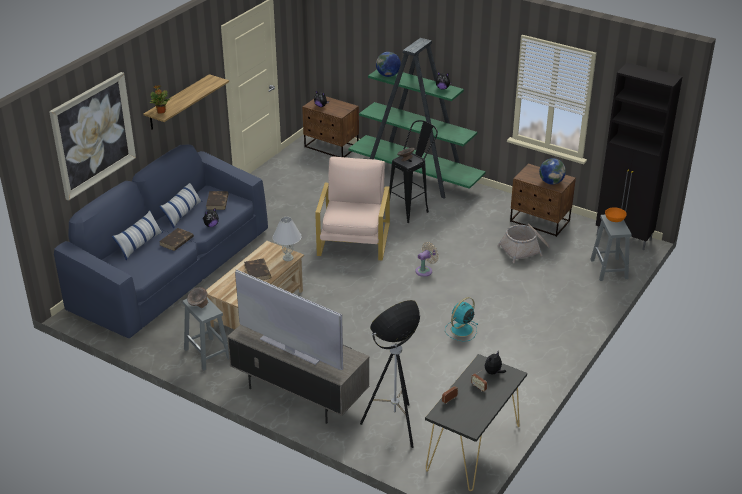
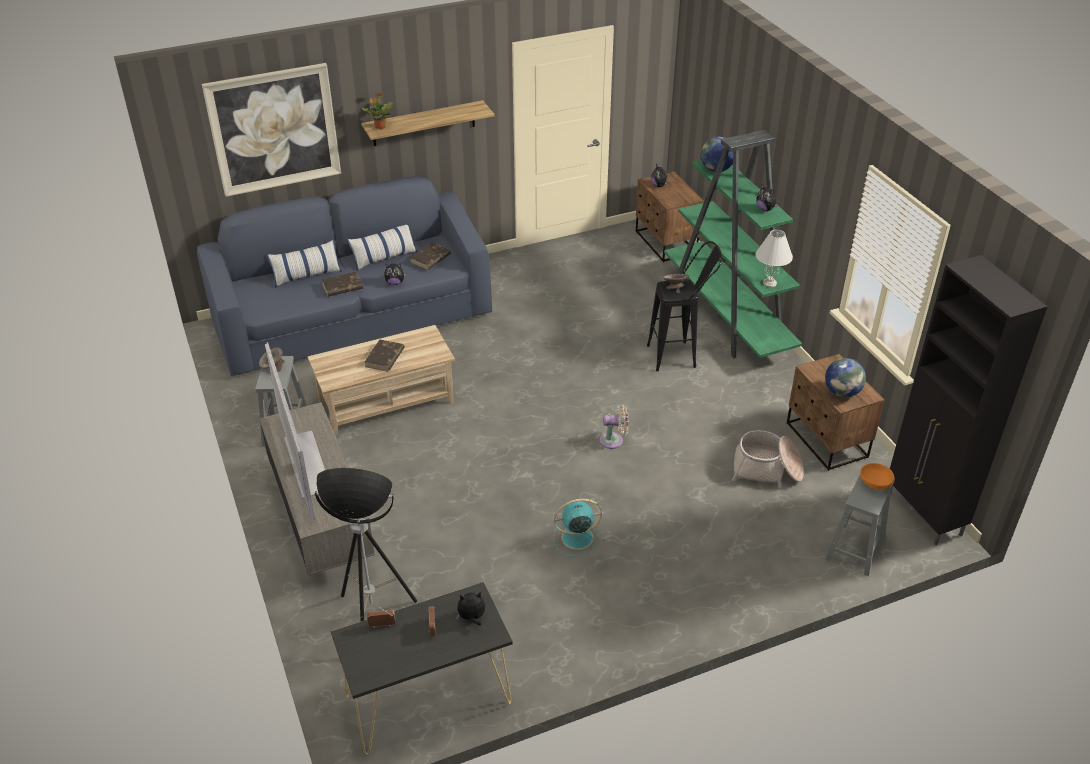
camera: 35 degrees right, 5 degrees up
(288, 258) = (433, 355): white table lamp -> white table lamp (770, 283)
(353, 239) = (573, 365): beige armchair -> none

